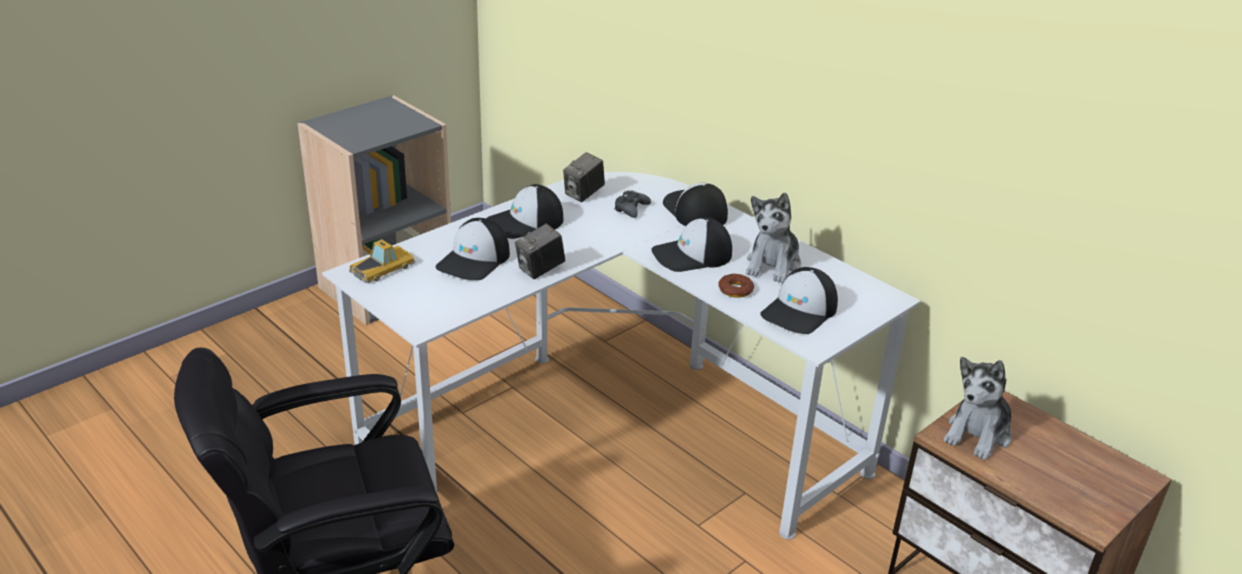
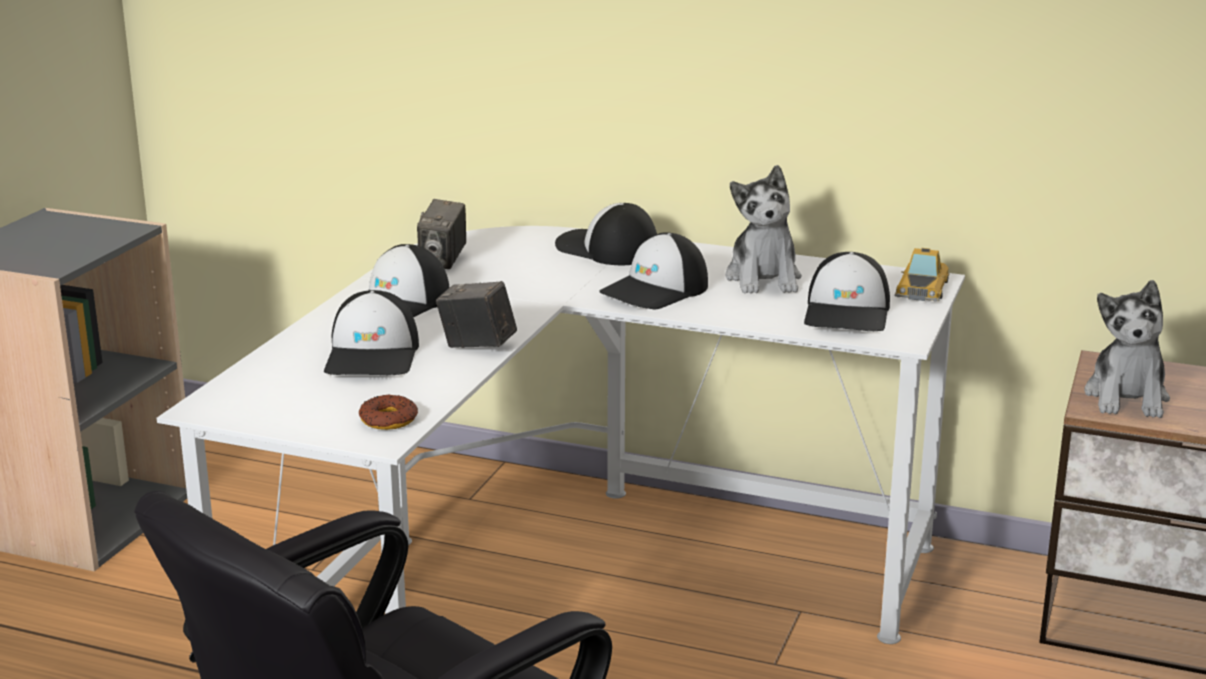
camera: 25 degrees left, 10 degrees down
(383, 268) = (248, 392): toy car -> toy car (922, 287)
(540, 270) = (477, 345): camera -> camera turned 90 degrees clockwise
(631, 209) = (523, 263): black game controller -> none
(735, 290) = (748, 310): donut -> donut (388, 420)

